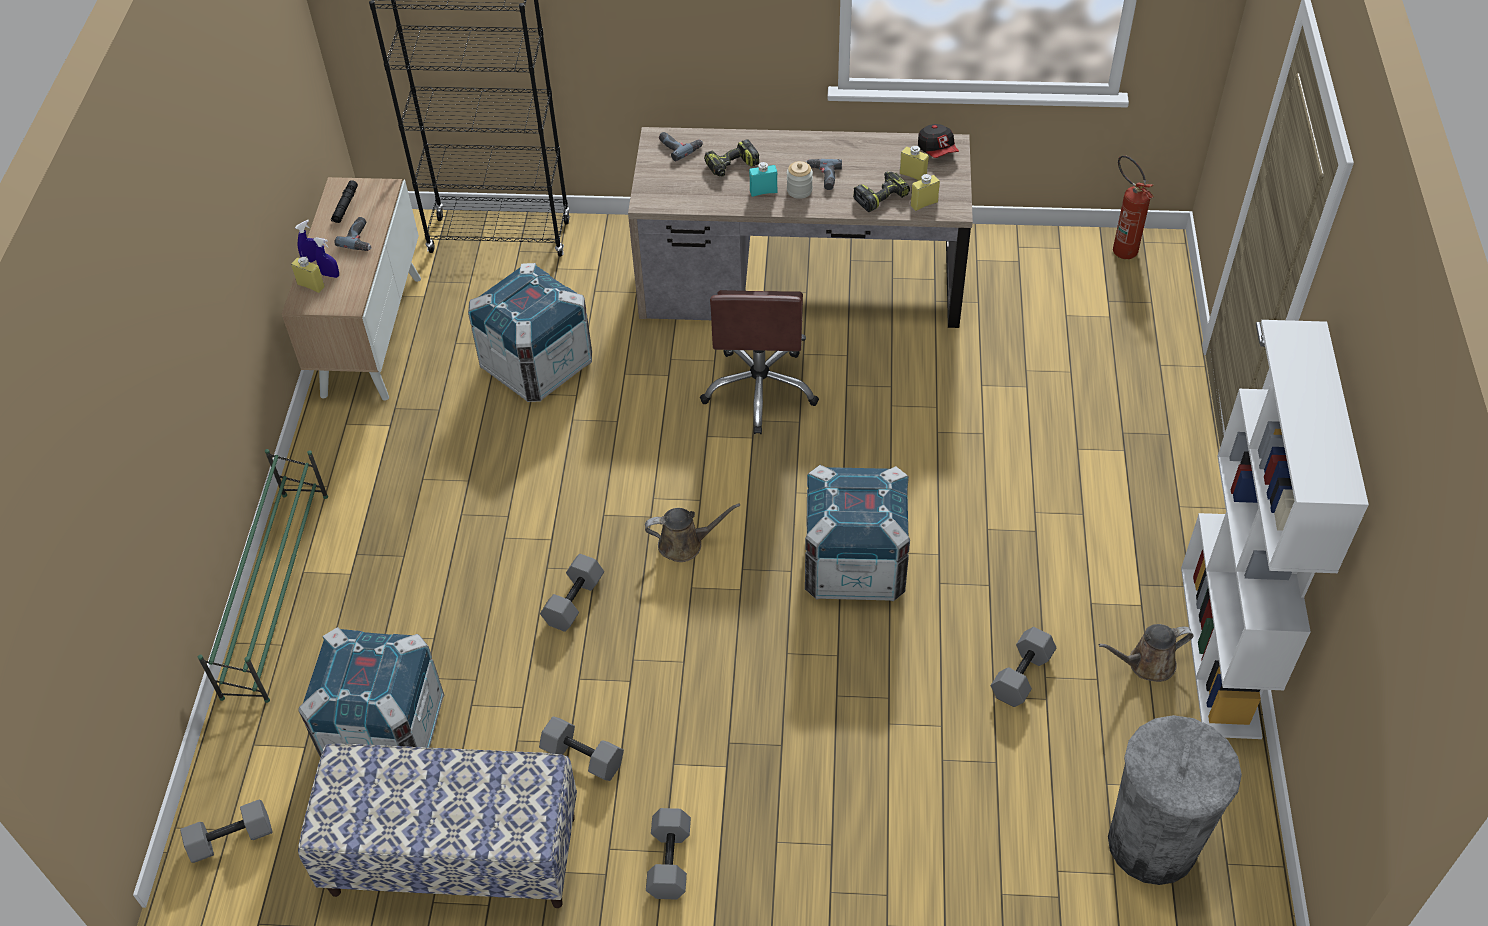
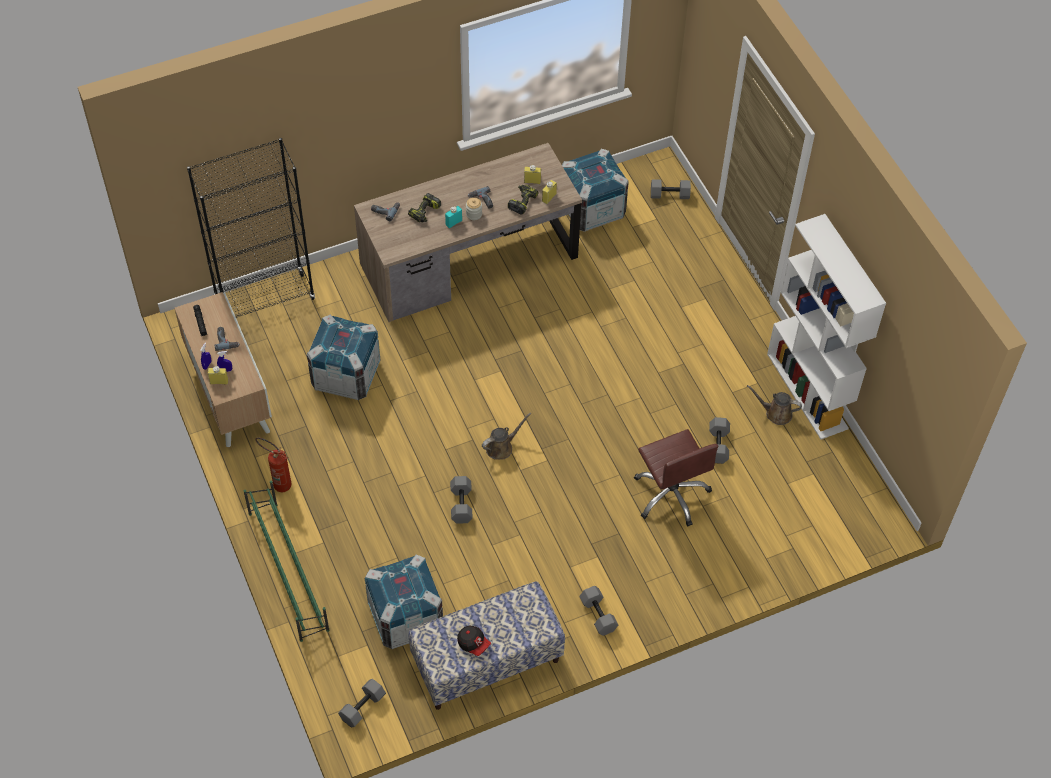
camera: 30 degrees left, 5 degrees up
(581, 757) = (520, 584): grey dumbbell -> grey dumbbell (669, 195)
(760, 389) = (487, 339): brown office chair -> brown office chair (671, 494)
(854, 564) = (600, 421): crate -> crate (592, 209)
(937, 150) = (536, 159): cap -> cap (473, 643)
(1120, 247) = (640, 171): fire extinguisher -> fire extinguisher (278, 483)
(1147, 664) = (776, 413): brown watering can -> brown watering can turned 60 degrees clockwise
(1152, 843) = (823, 503): grey trash can -> none

